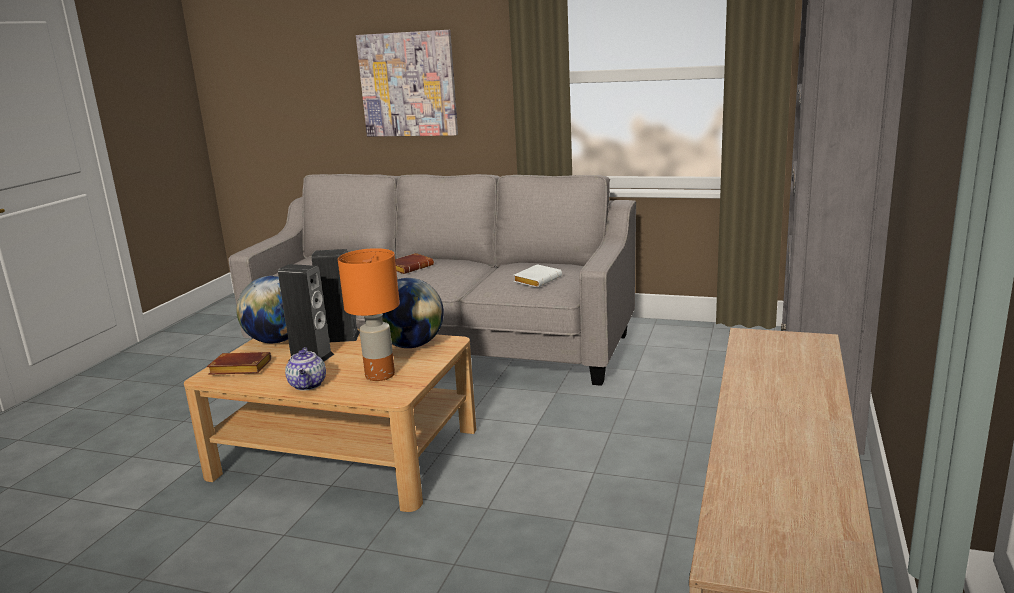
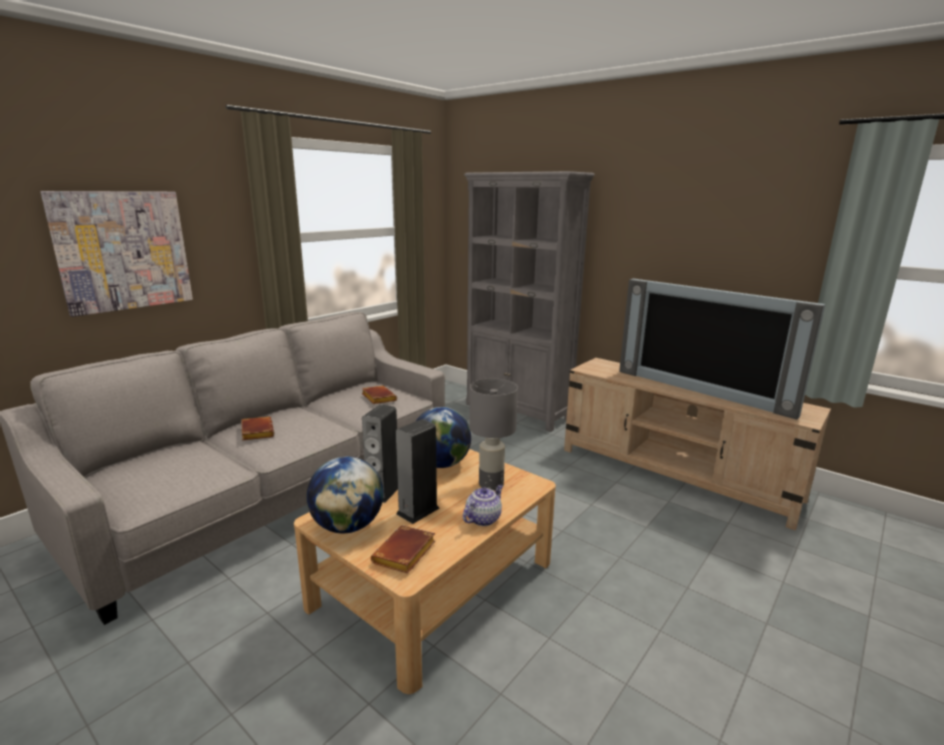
camera: 70 degrees left, 0 degrees up
(308, 385) = (483, 518): teapot -> teapot turned 60 degrees counterclockwise
(379, 375) = (490, 484): orange table lamp -> grey table lamp
(537, 280) = (377, 398): white book -> brown book
(783, 437) = (702, 390): none -> television

